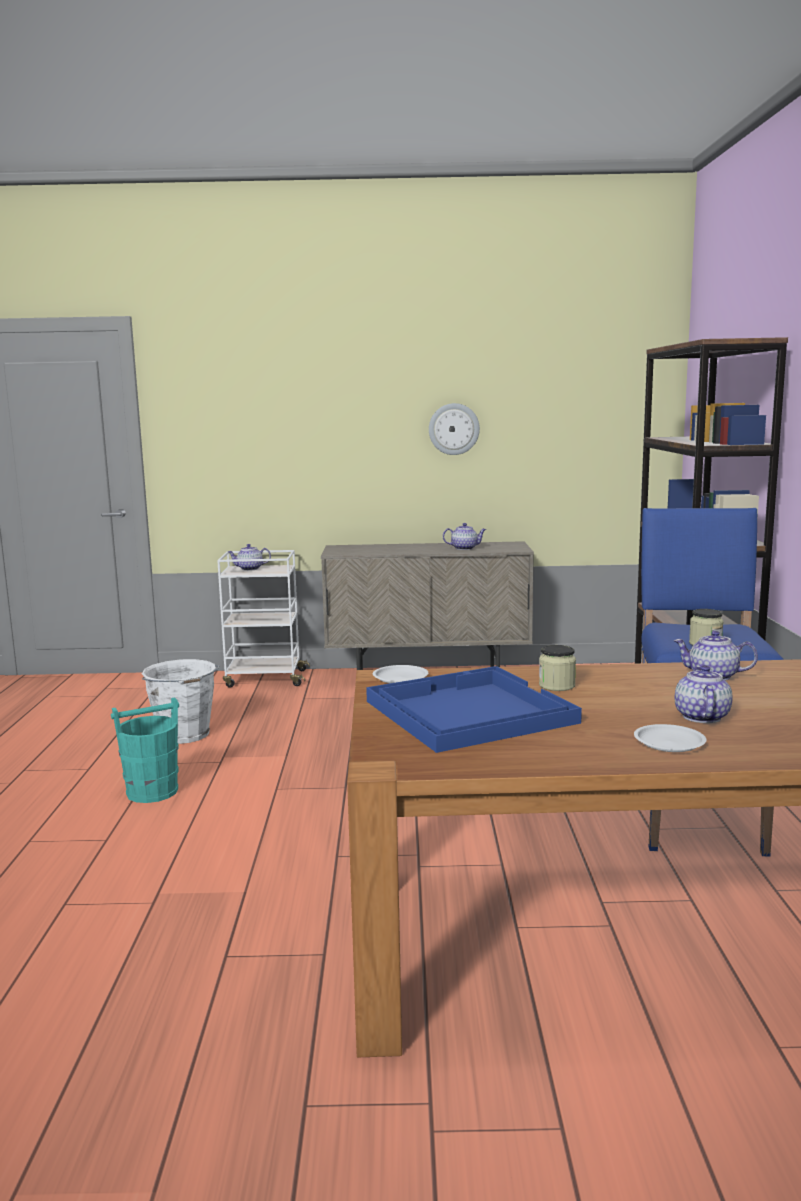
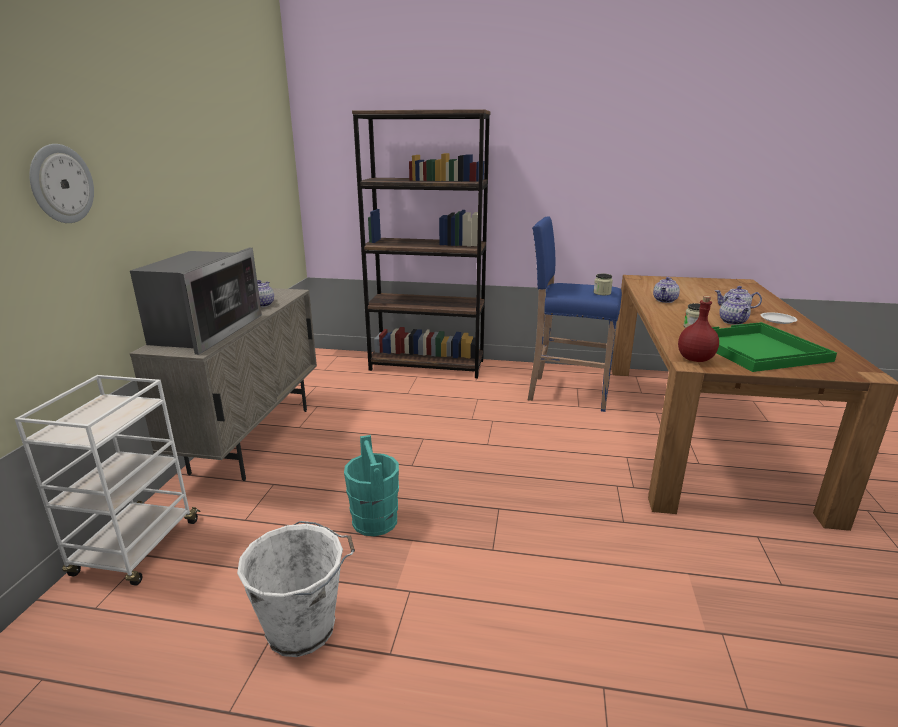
camera: 80 degrees left, 10 degrees up
(153, 792) = (480, 651): turquoise bucket -> turquoise bucket (375, 520)
(249, 569) = (83, 423): teapot -> teapot (733, 322)
(380, 548) = (205, 331): none -> microwave
(400, 678) = (694, 359): white plate -> red bottle
(454, 429) = (193, 186): wall clock -> wall clock (61, 184)
(467, 711) = (756, 349): blue tray -> green tray

